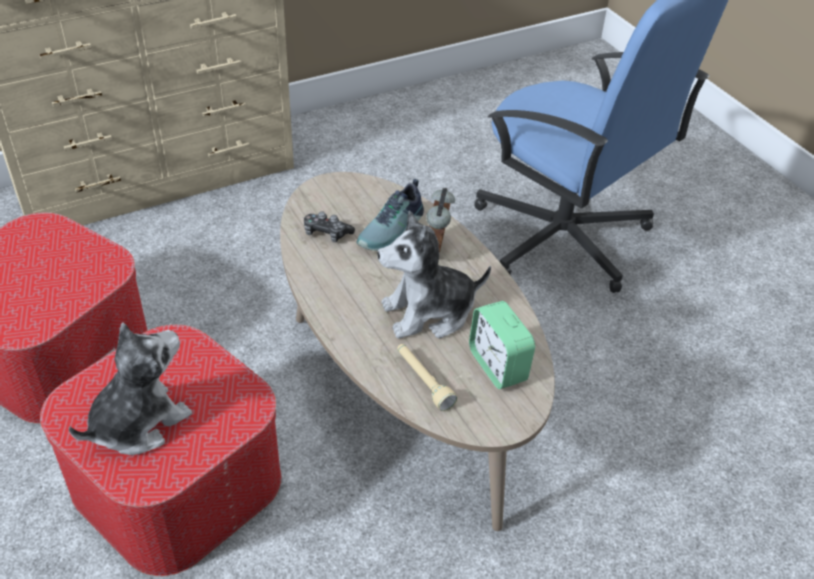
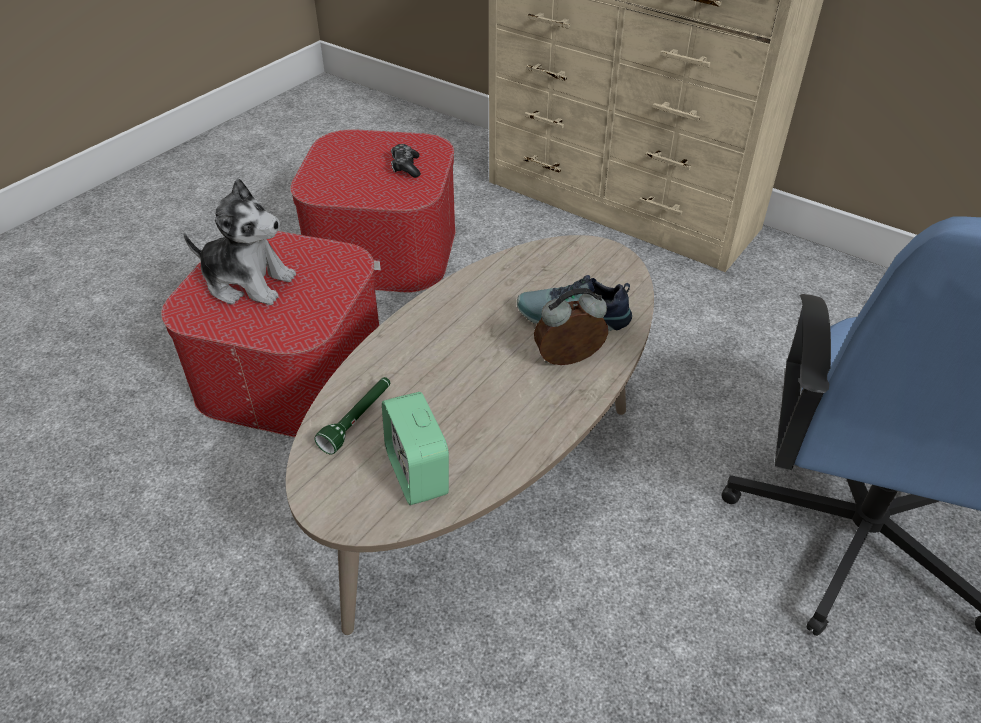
camera: 65 degrees right, 0 degrees up
(326, 233) = (527, 277): game controller -> game controller (406, 167)
(423, 381) = (358, 420): beige flashlight -> green flashlight
(429, 313) = (463, 389): plush toy -> none
(498, 366) = (417, 473): alarm clock -> alarm clock turned 60 degrees counterclockwise

